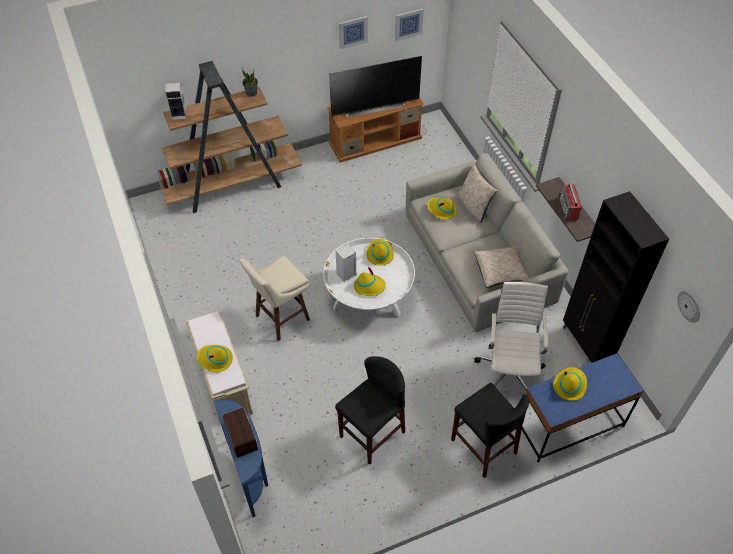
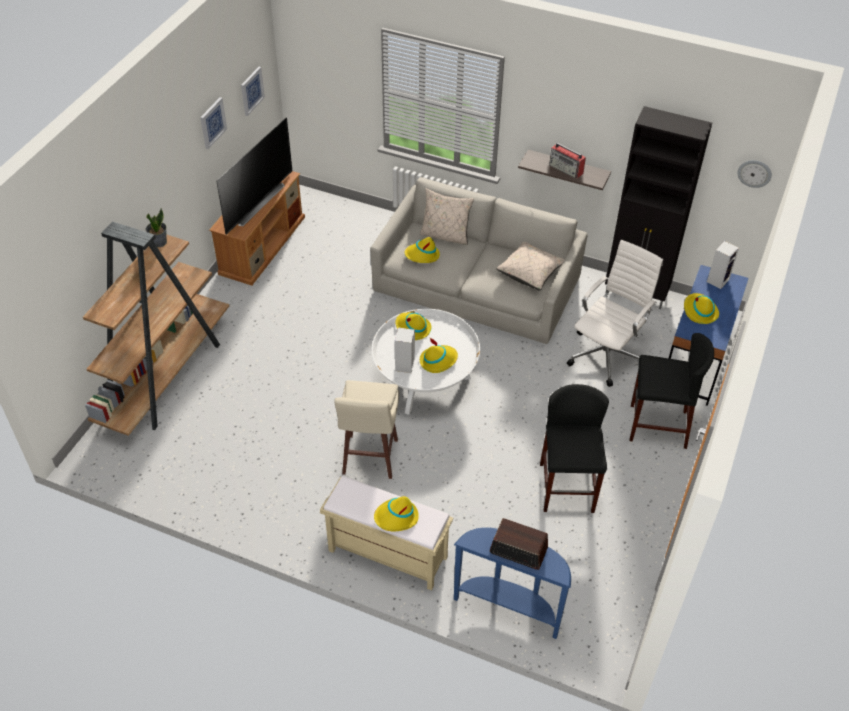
camera: 45 degrees left, 5 degrees down
(180, 114) = (106, 307): speaker -> speaker (718, 280)
(509, 370) = (607, 354): white office chair -> white office chair turned 75 degrees clockwise

